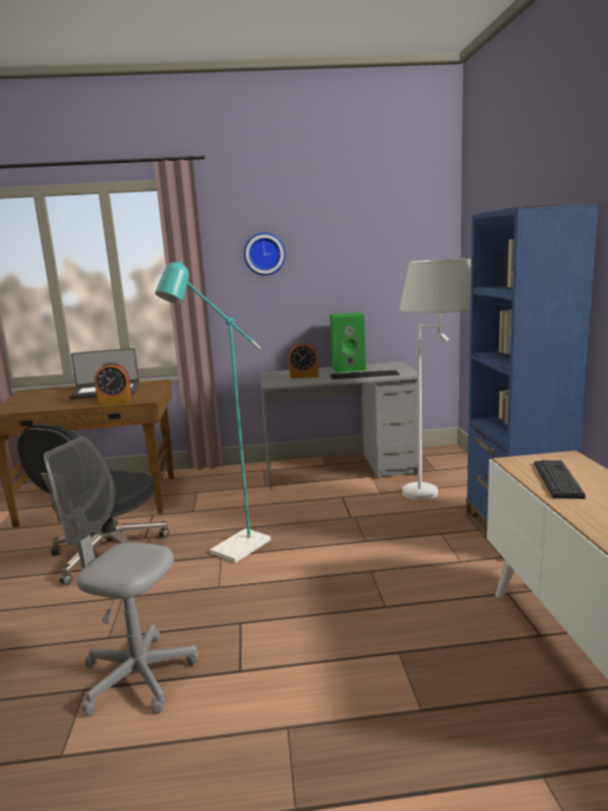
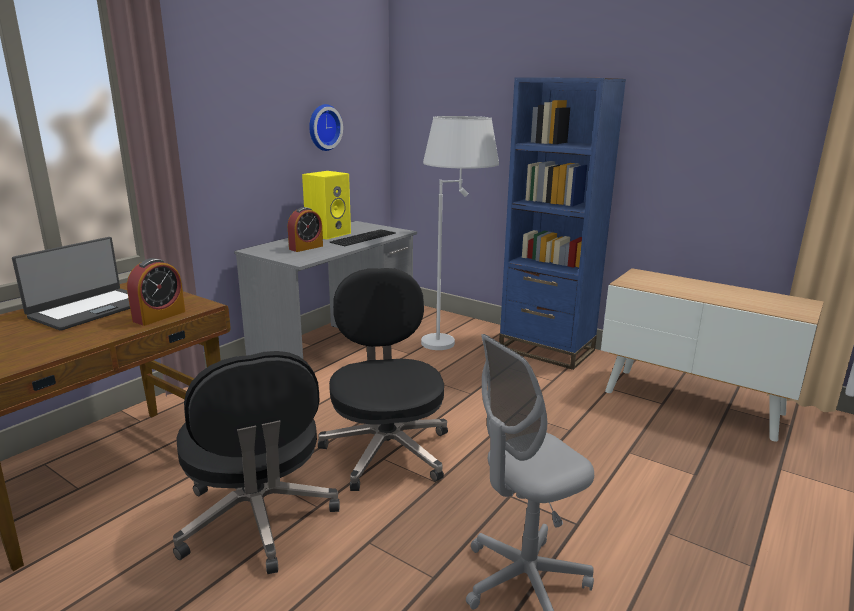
camera: 50 degrees left, 5 degrees up
(233, 551) = (386, 449): turquoise floor lamp -> black office chair
(264, 254) = (229, 100): wall clock -> wall clock (323, 127)
(349, 368) = (328, 233): green speaker -> yellow speaker
(557, 480) = (672, 287): keyboard -> none

